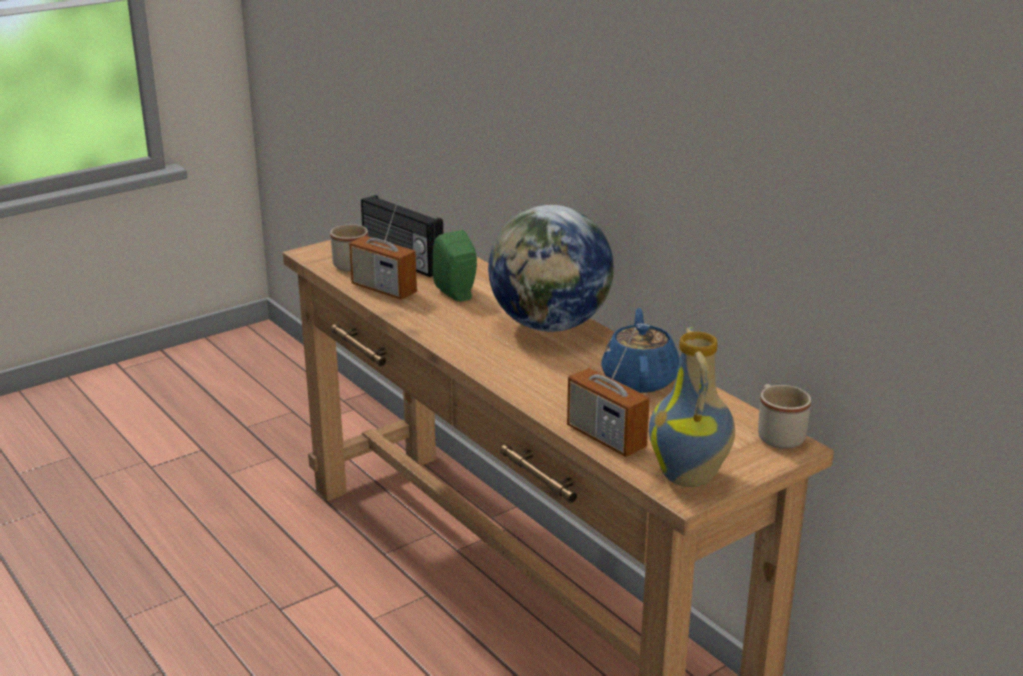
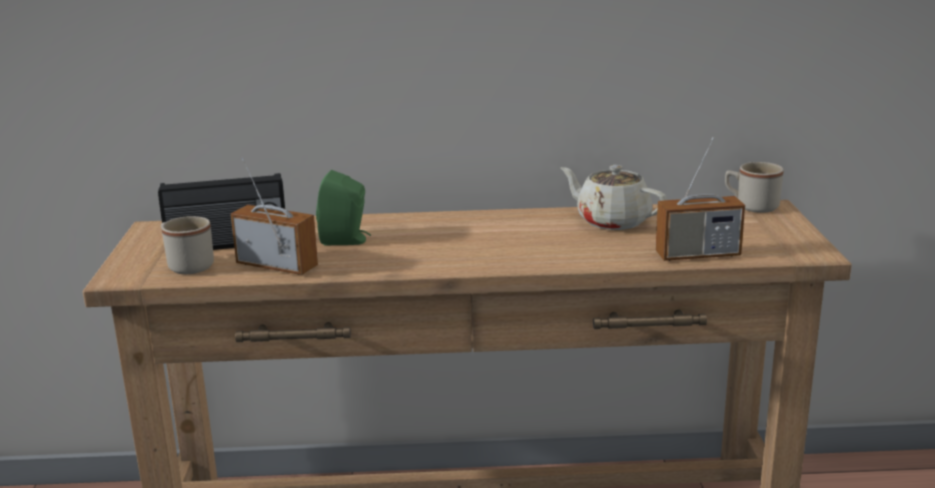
camera: 55 degrees left, 5 degrees down
(384, 289) = (277, 266): radio -> radio turned 135 degrees counterclockwise
(550, 325) = (469, 224): globe -> none
(639, 379) = (612, 221): blue teapot -> beige teapot
(690, 477) = (790, 245): vase -> none

